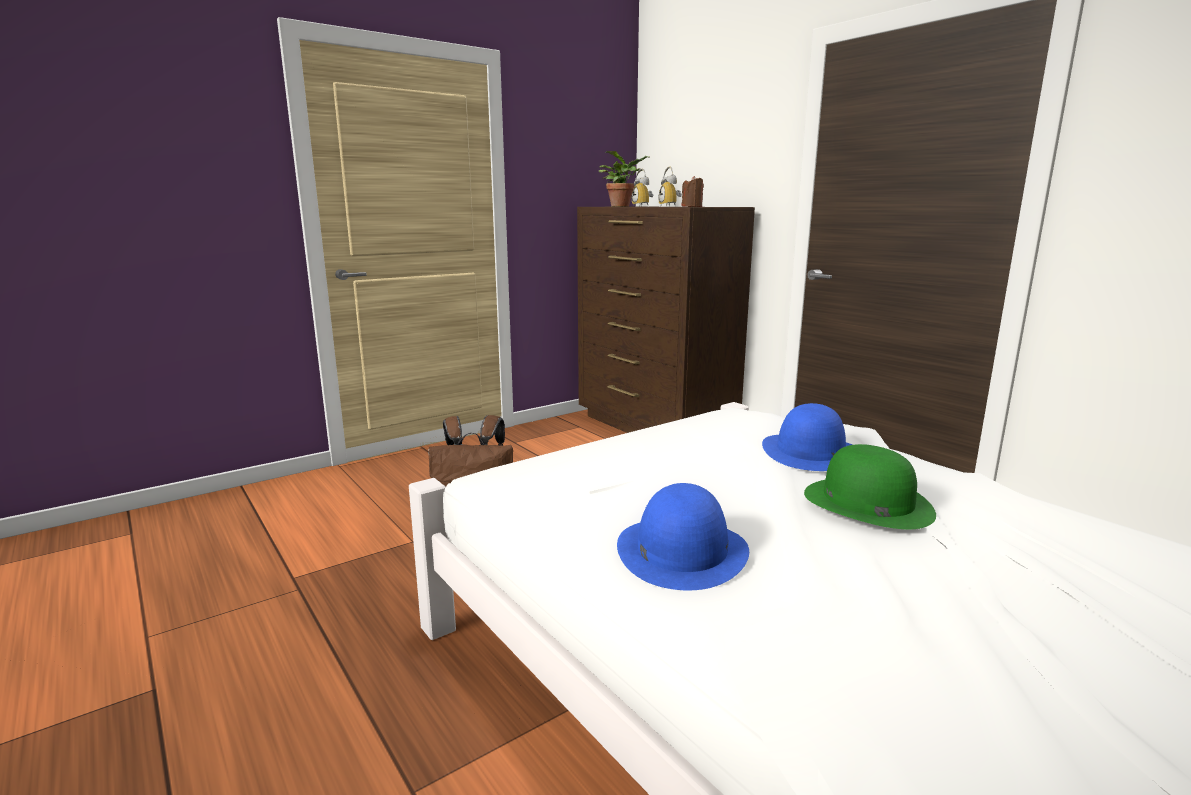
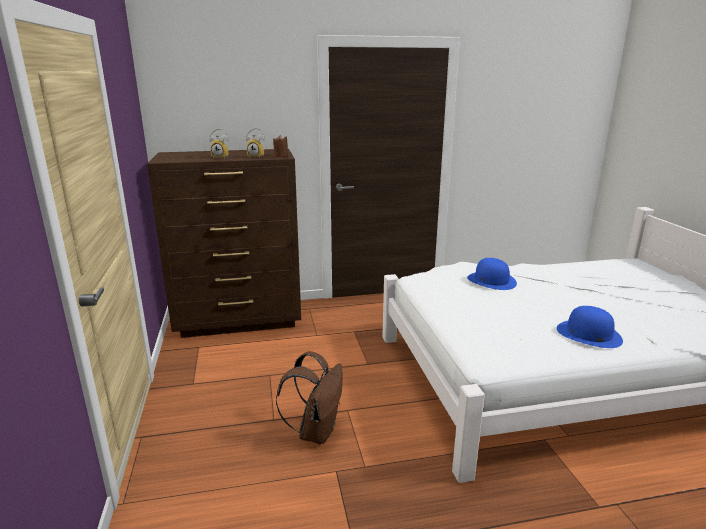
camera: 65 degrees left, 5 degrees up
(622, 206) = (189, 158): potted plant -> none
(867, 502) = (552, 288): green hat -> none

